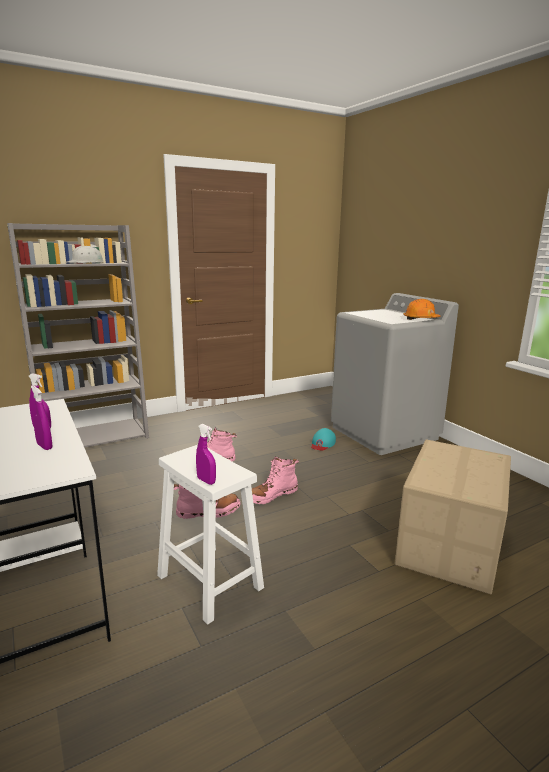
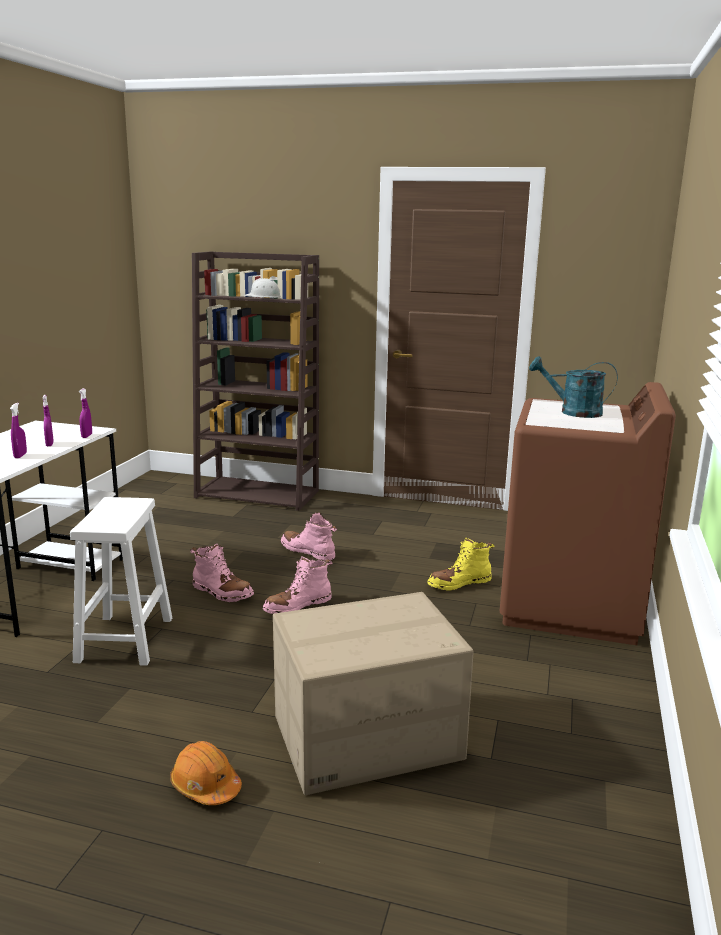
camera: 45 degrees right, 0 degrees up
(95, 437) = (258, 494): grey bookcase -> brown bookcase
(206, 481) = (86, 522): purple spray bottle -> purple spray bottle (87, 436)
(272, 496) = (297, 606): pink boot -> pink boot turned 45 degrees counterclockwise
(322, 443) = (459, 583): turquoise cap -> yellow boot
(383, 315) = (573, 412): none -> turquoise watering can
(384, 433) = (570, 605): grey washing machine -> brown washing machine
(420, 319) = (602, 428): orange hard hat -> orange hard hat (205, 786)

